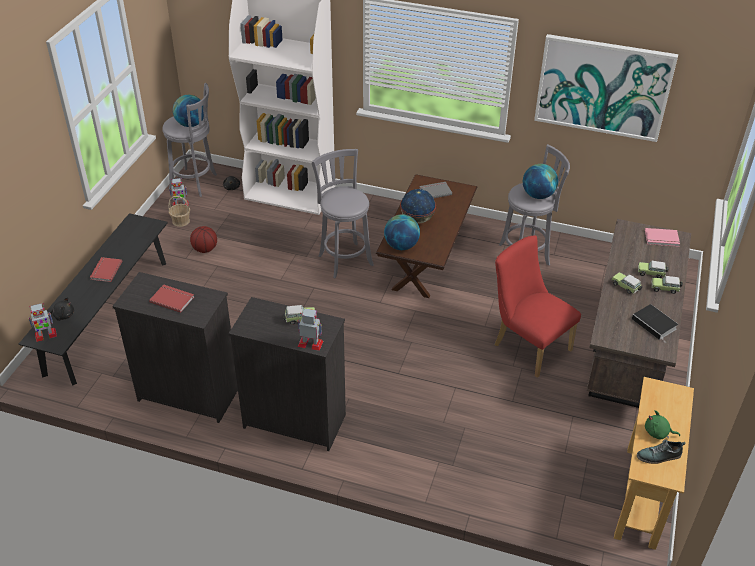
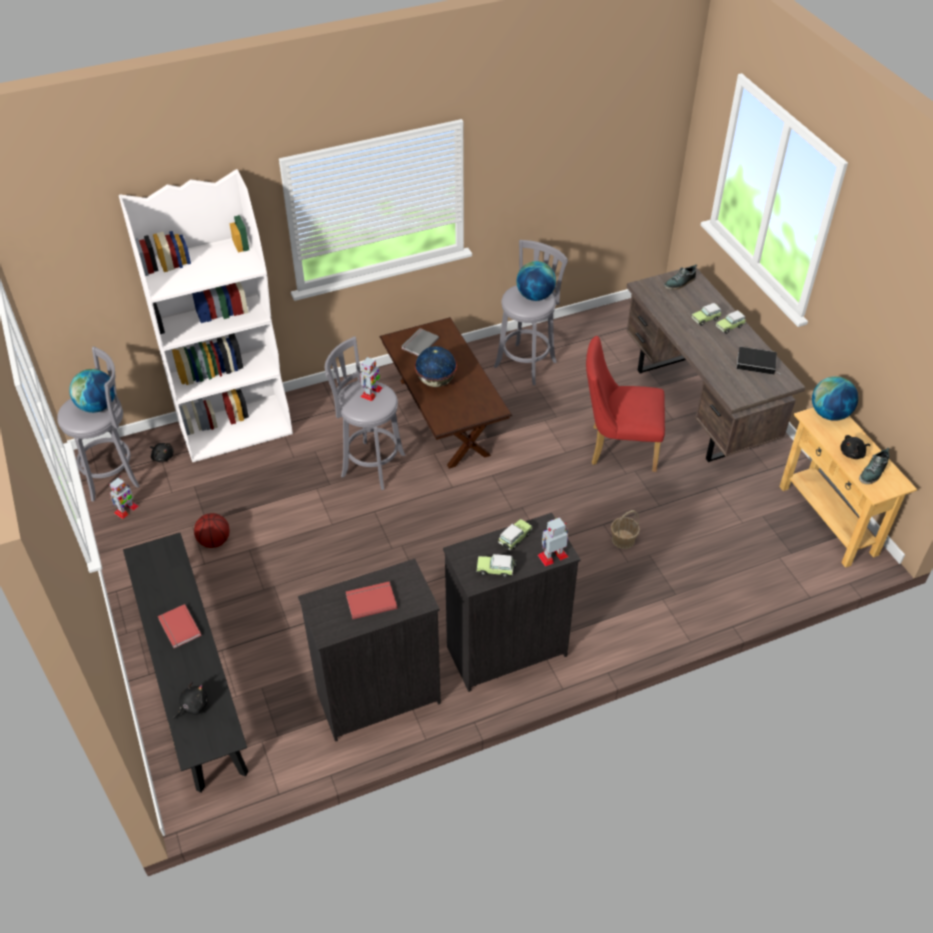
camera: 40 degrees left, 5 degrees up
(45, 335) = (201, 739): toy robot -> toy robot (371, 392)
(181, 221) = (149, 527): basket -> basket (623, 540)
(401, 246) = (452, 416): globe -> globe (829, 414)
(603, 87) = (557, 157): picture -> none
(626, 287) = (702, 343): toy car -> toy car (496, 570)
(658, 433) = (853, 453): green plush toy -> black plush toy
(662, 239) = (680, 283): pink book -> shoe

